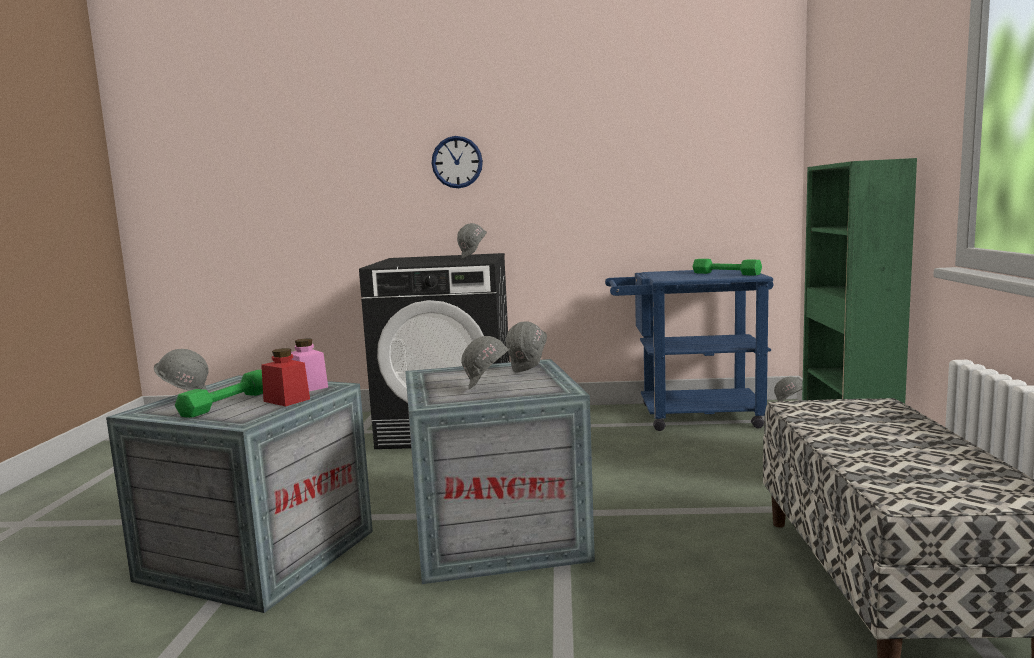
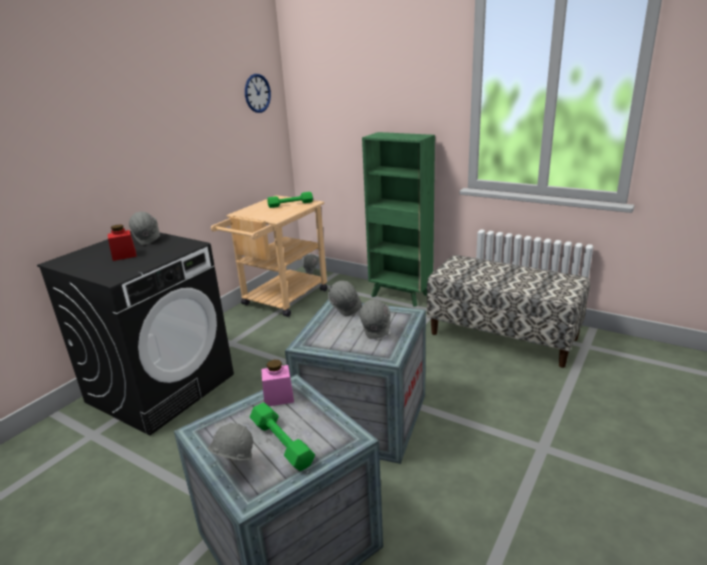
camera: 60 degrees left, 15 degrees up
(286, 400) = (309, 412): red jar -> red jar (124, 255)
(457, 162) = (76, 153): wall clock -> wall clock (257, 93)
(688, 416) = (280, 300): blue cart -> beige cart

